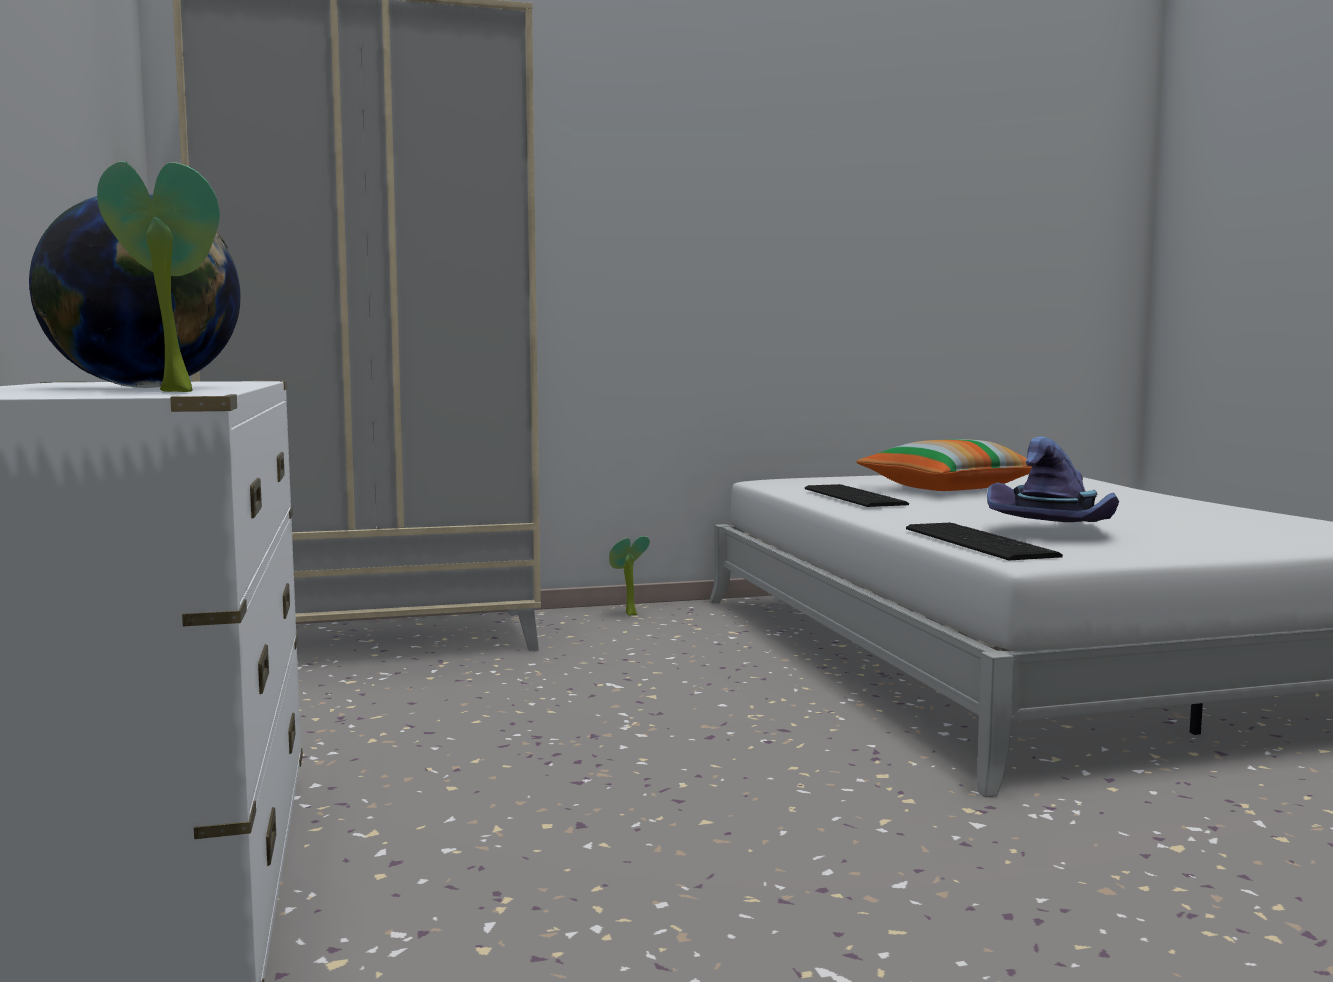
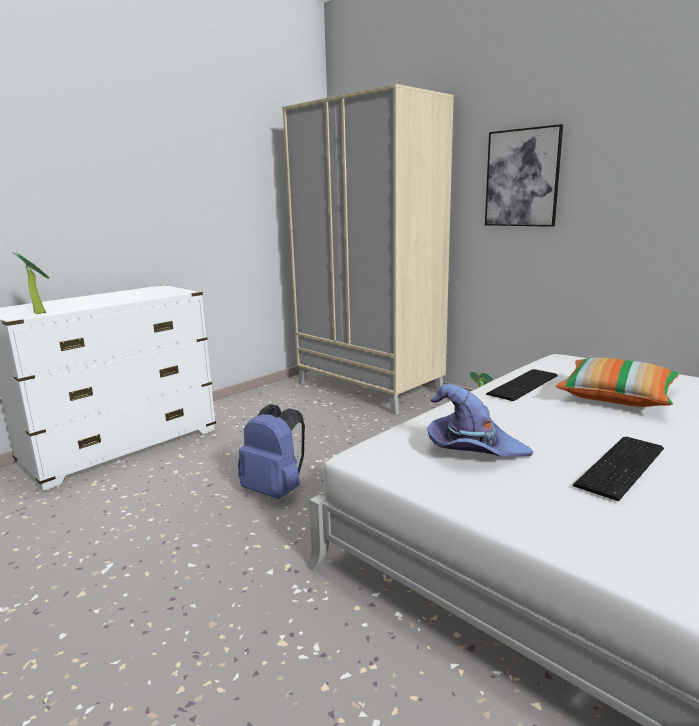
camera: 60 degrees right, 10 degrees up
(144, 388) = (83, 304): globe -> none
(644, 210) = (522, 178): none -> picture
(696, 775) = (276, 490): none -> blue backpack
(980, 541) = (402, 437): keyboard -> keyboard (624, 466)

